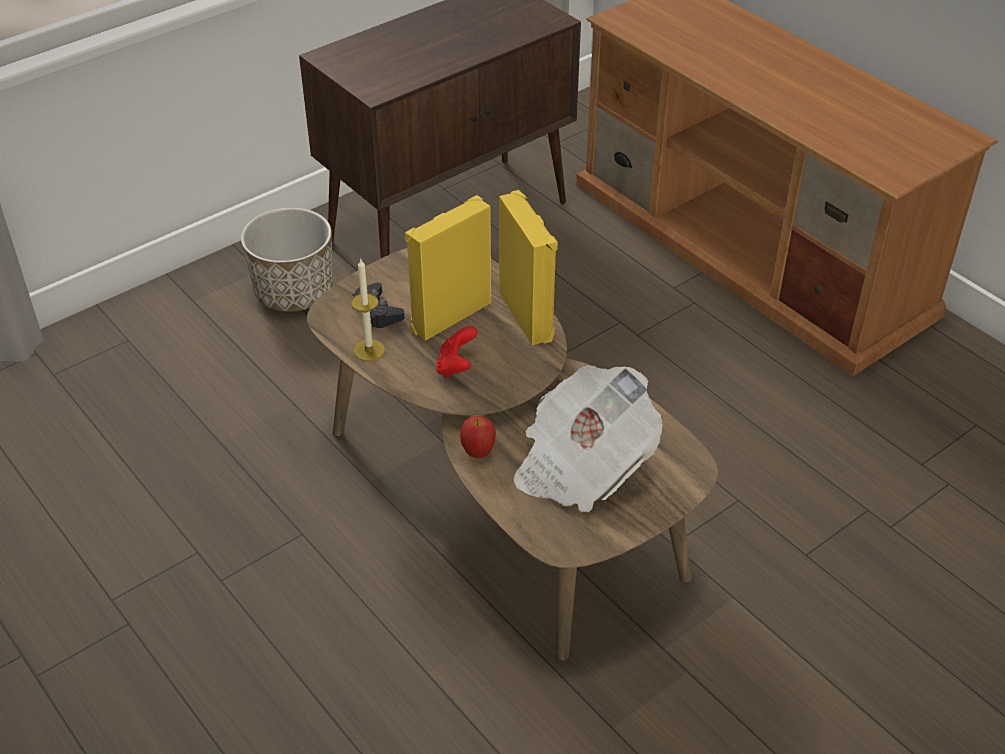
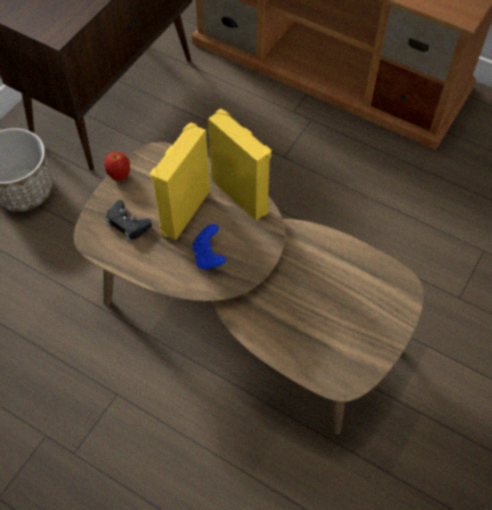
camera: 20 degrees left, 15 degrees up
(369, 350) = (137, 261): candle -> none
(456, 367) = (209, 256): red game controller -> blue game controller
(478, 452) = (250, 321): apple -> apple (119, 176)
(582, 464) = (328, 308): newspaper -> none

